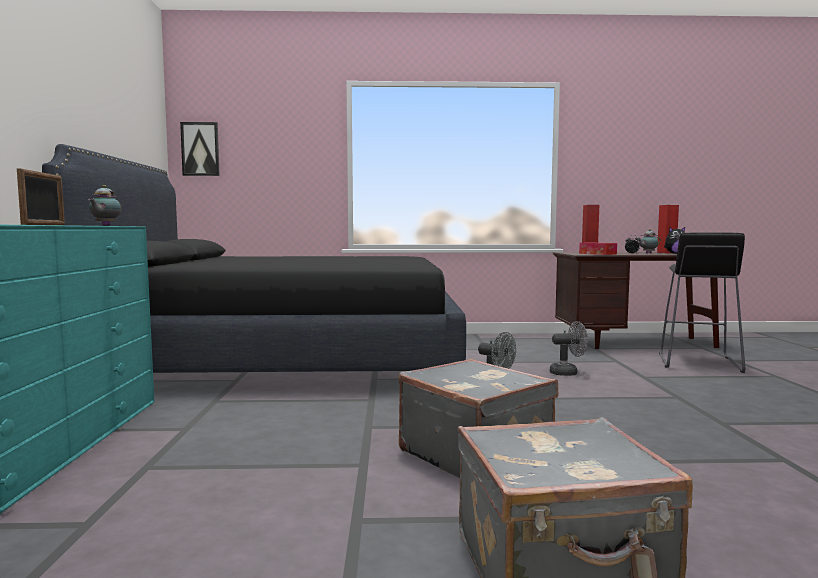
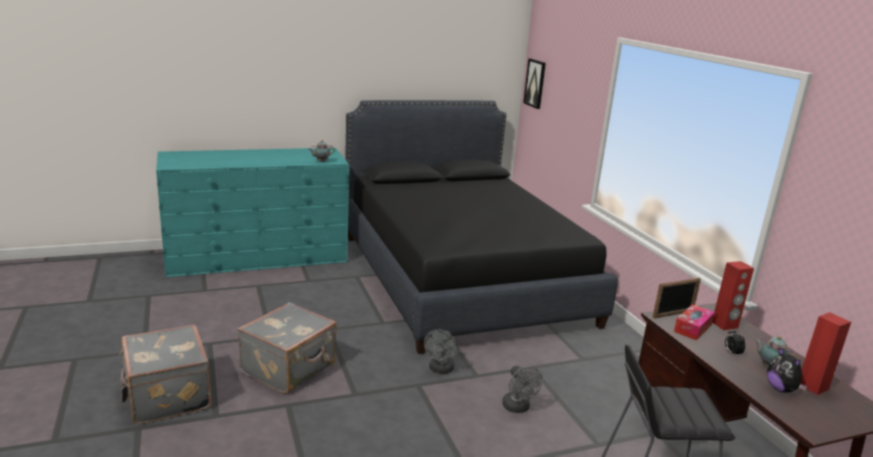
camera: 70 degrees right, 15 degrees up
(44, 225) = (285, 159): picture frame -> picture frame (673, 314)

